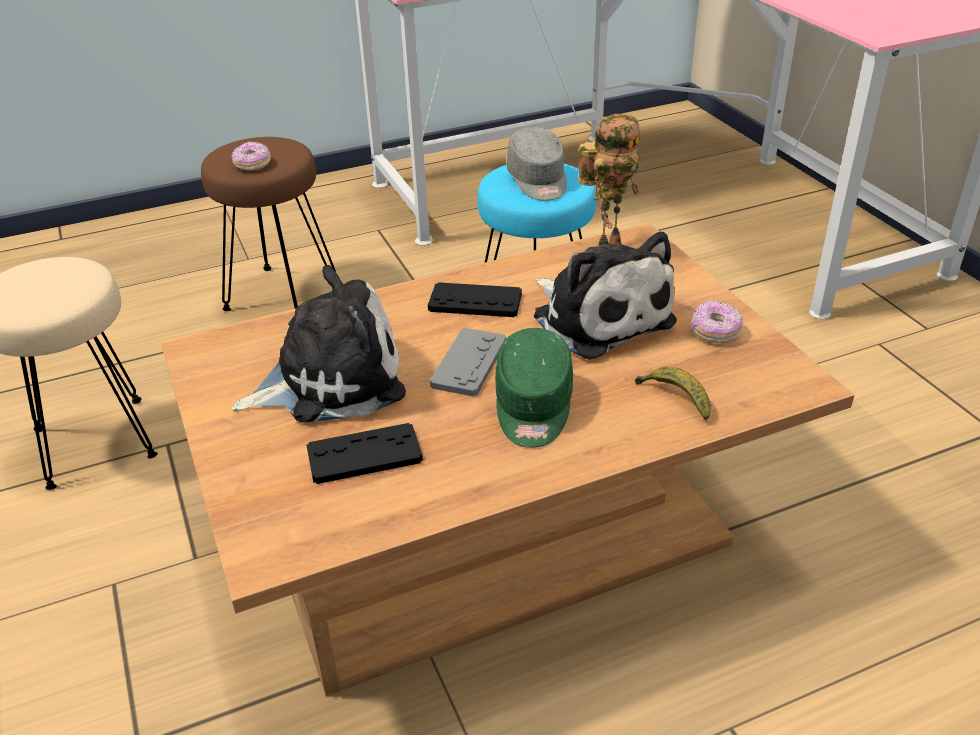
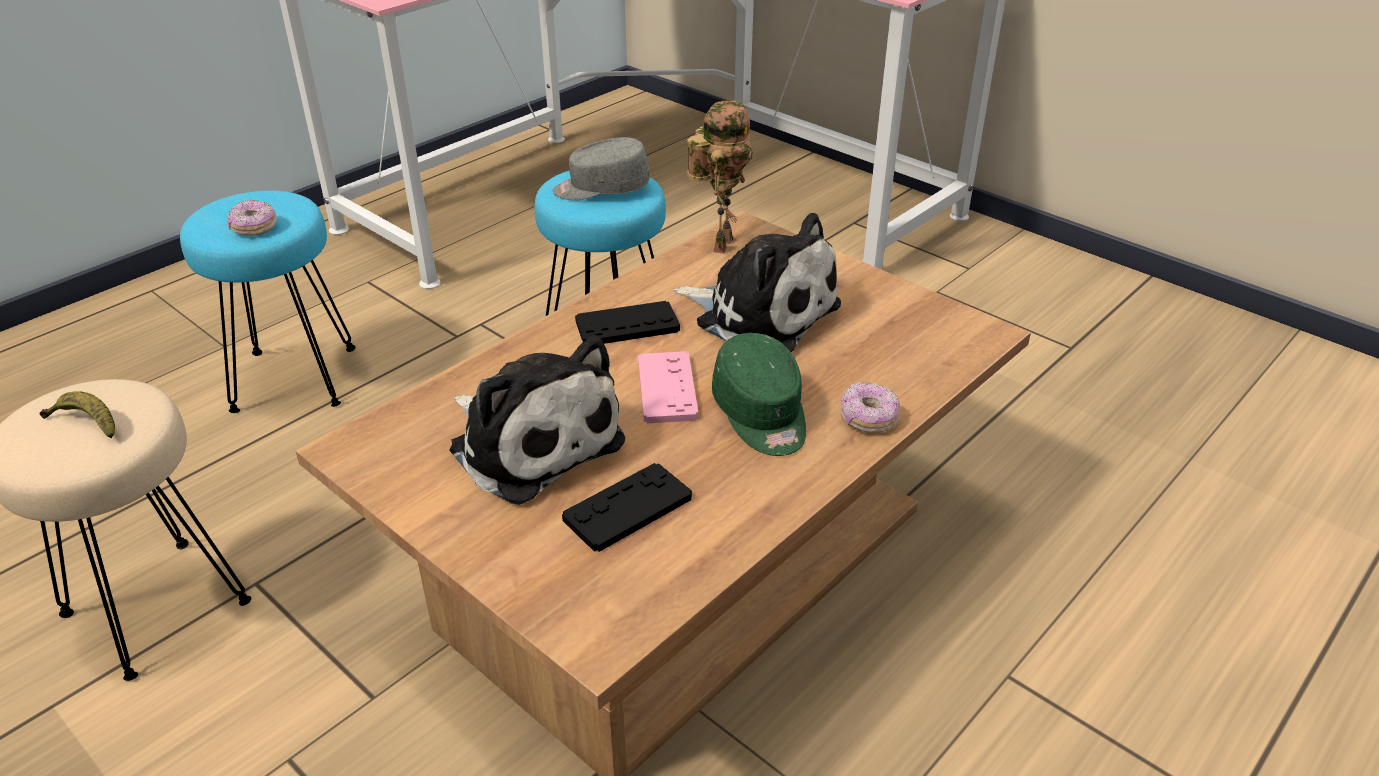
camera: 25 degrees left, 0 degrees up
(280, 294) = (293, 378): brown stool -> turquoise stool
(330, 380) = (532, 442): plush toy -> plush toy turned 90 degrees clockwise
(469, 363) = (667, 389): grey game controller -> pink game controller
(538, 181) = (601, 189): grey cap -> grey cap turned 120 degrees clockwise
(675, 398) = (886, 373): banana -> banana (86, 423)
(714, 332) = (877, 303): donut -> donut (868, 419)

